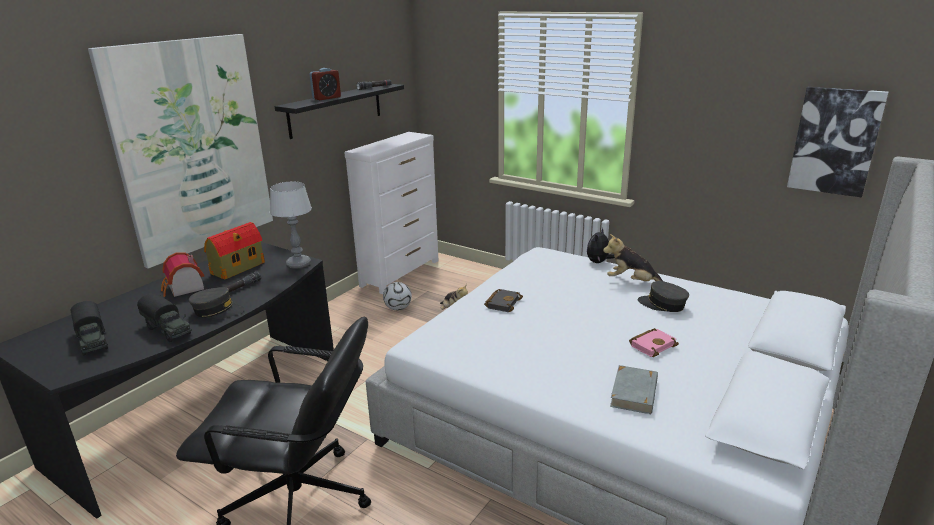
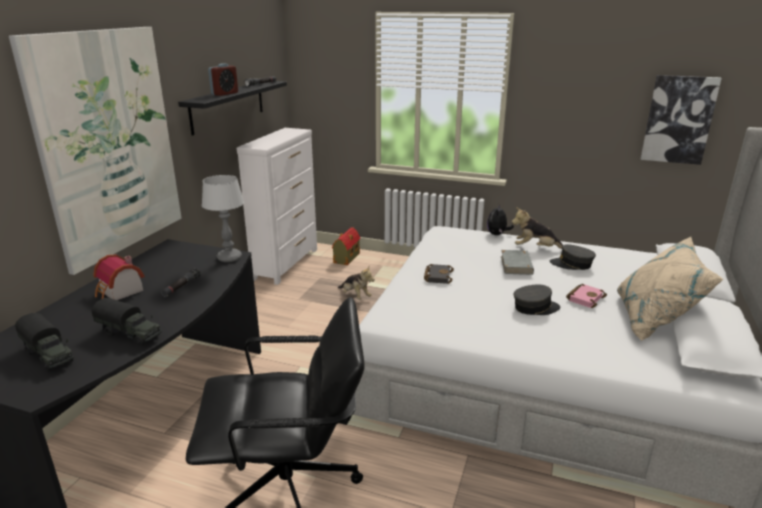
camera: 15 degrees left, 0 degrees up
(217, 311) = (173, 310): grey cap -> grey cap (535, 307)
(236, 268) = (166, 267): toy house -> toy house (346, 258)
(398, 308) = (299, 296): football -> none
(634, 393) = (596, 339): grey book -> grey book (516, 265)
(720, 381) = (655, 320): none -> beige pillow

